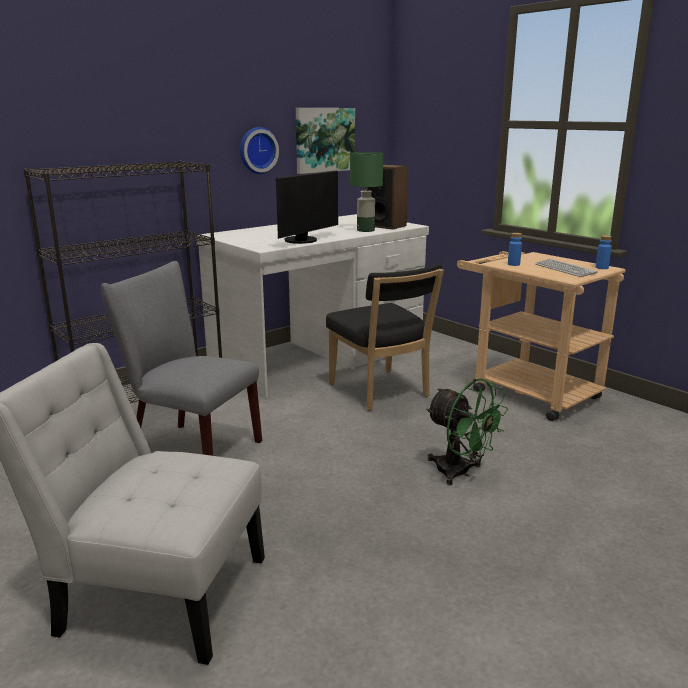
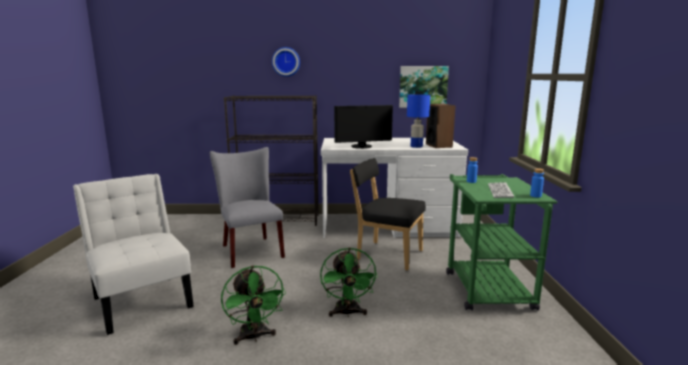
camera: 40 degrees right, 5 degrees down
(257, 150) = (370, 91): wall clock -> wall clock (286, 62)
(365, 230) = (416, 146): green table lamp -> blue table lamp
(381, 392) = (386, 254): black chair -> black chair turned 105 degrees clockwise
(416, 549) = (254, 337): none -> green fan
(526, 391) = (485, 286): beige cart -> green cart

